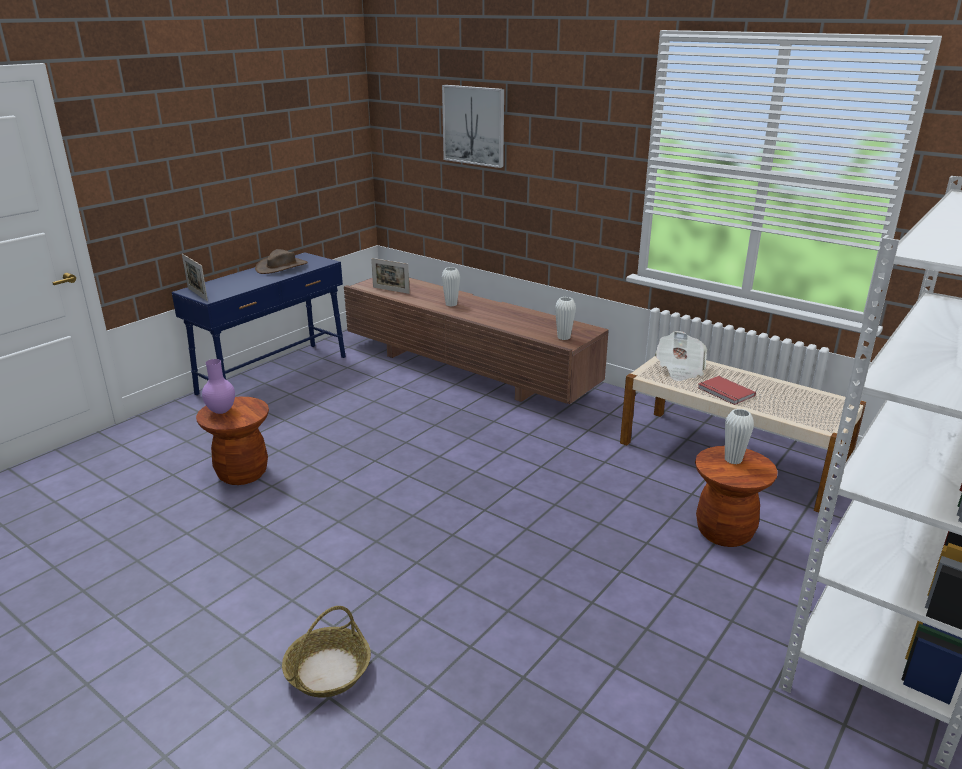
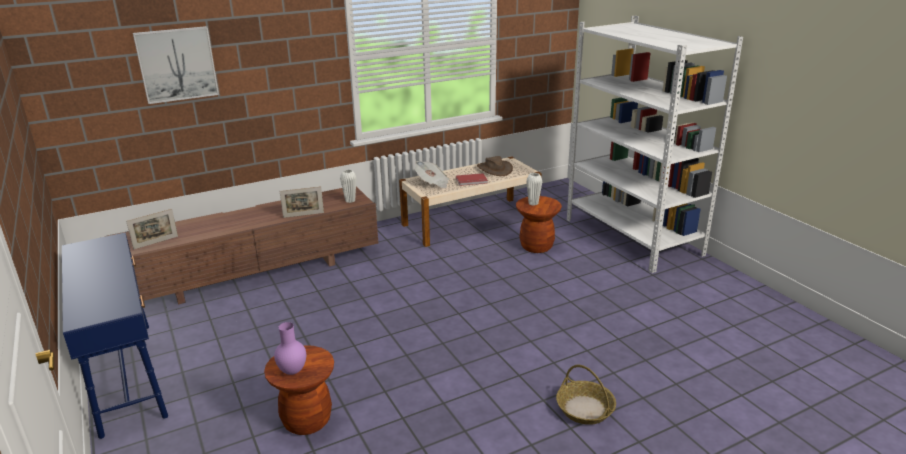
camera: 65 degrees left, 0 degrees up
(197, 294) = (100, 316): picture frame -> picture frame (303, 215)
(281, 267) = (90, 262): brown hat -> brown hat (494, 169)
(451, 304) = (231, 224): white vase -> none

